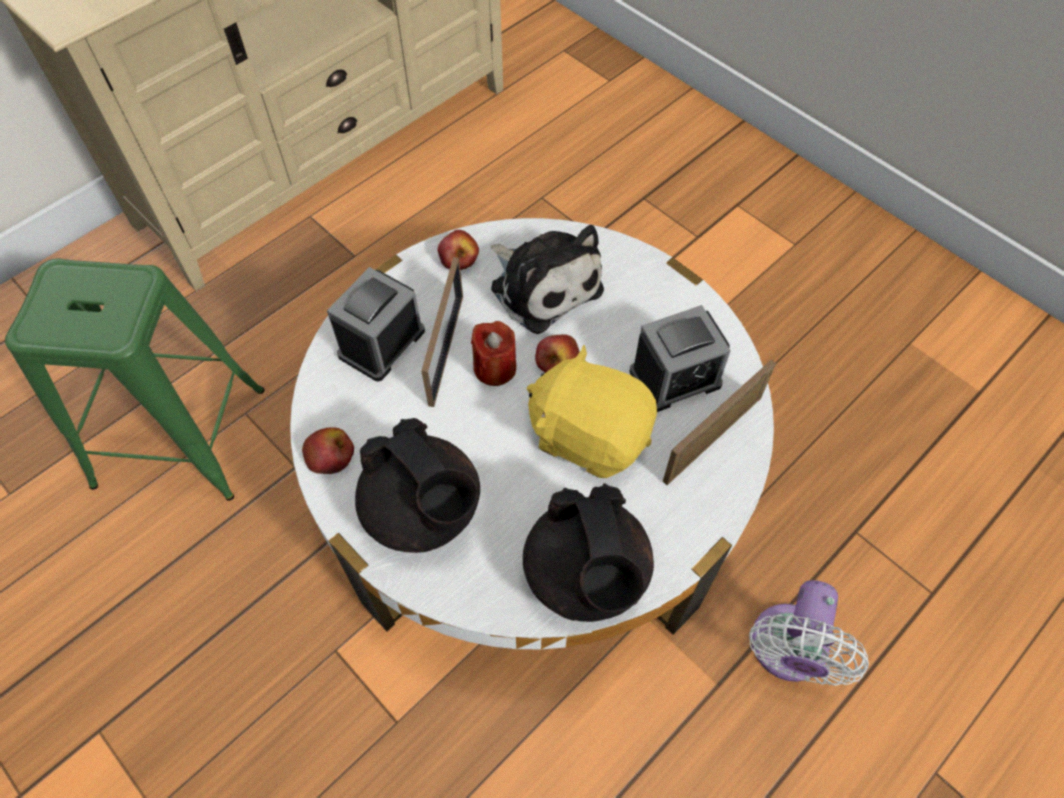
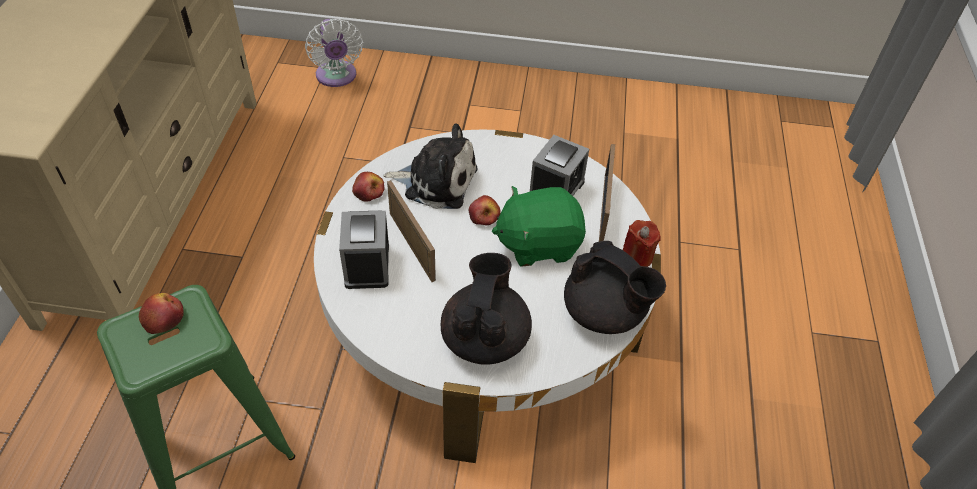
camera: 40 degrees left, 10 degrees down
(330, 455) = (397, 344): apple -> apple (164, 317)
(424, 511) = (485, 338): black teapot -> black teapot turned 90 degrees counterclockwise
(495, 368) = (451, 240): red candle -> red candle (637, 256)
(589, 434) = (538, 244): yellow plush toy -> green plush toy
(787, 651) = (699, 322): white fan -> white fan (337, 77)

